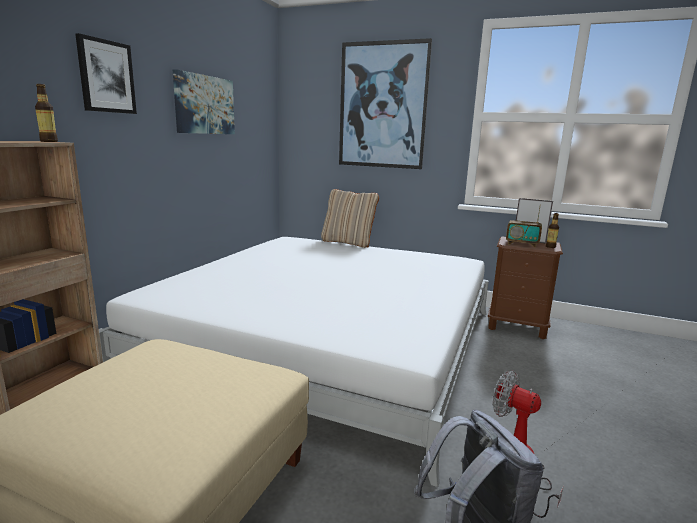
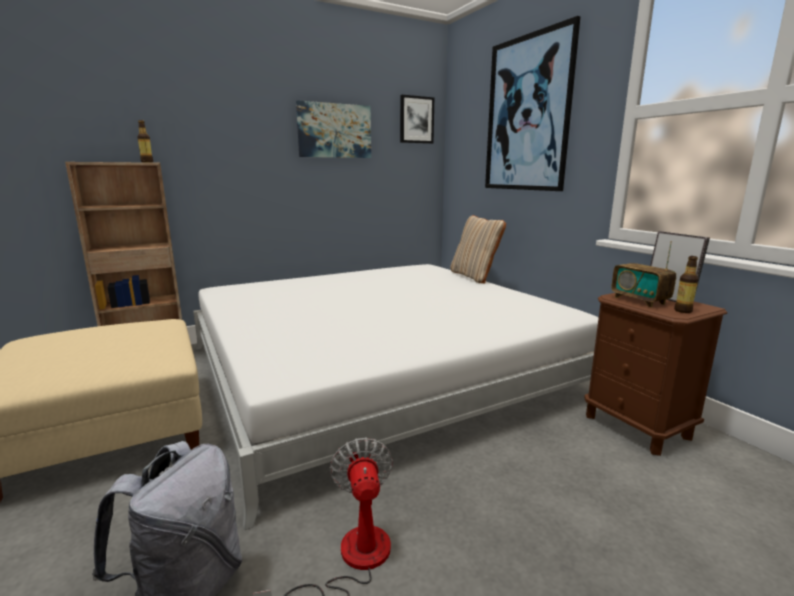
camera: 40 degrees right, 0 degrees up
(106, 76) = (225, 112): picture -> picture (416, 120)

